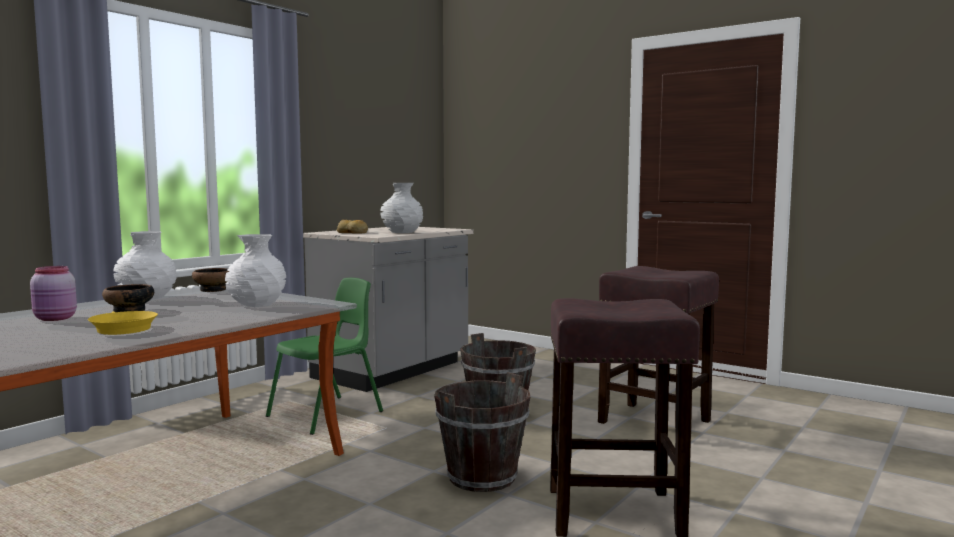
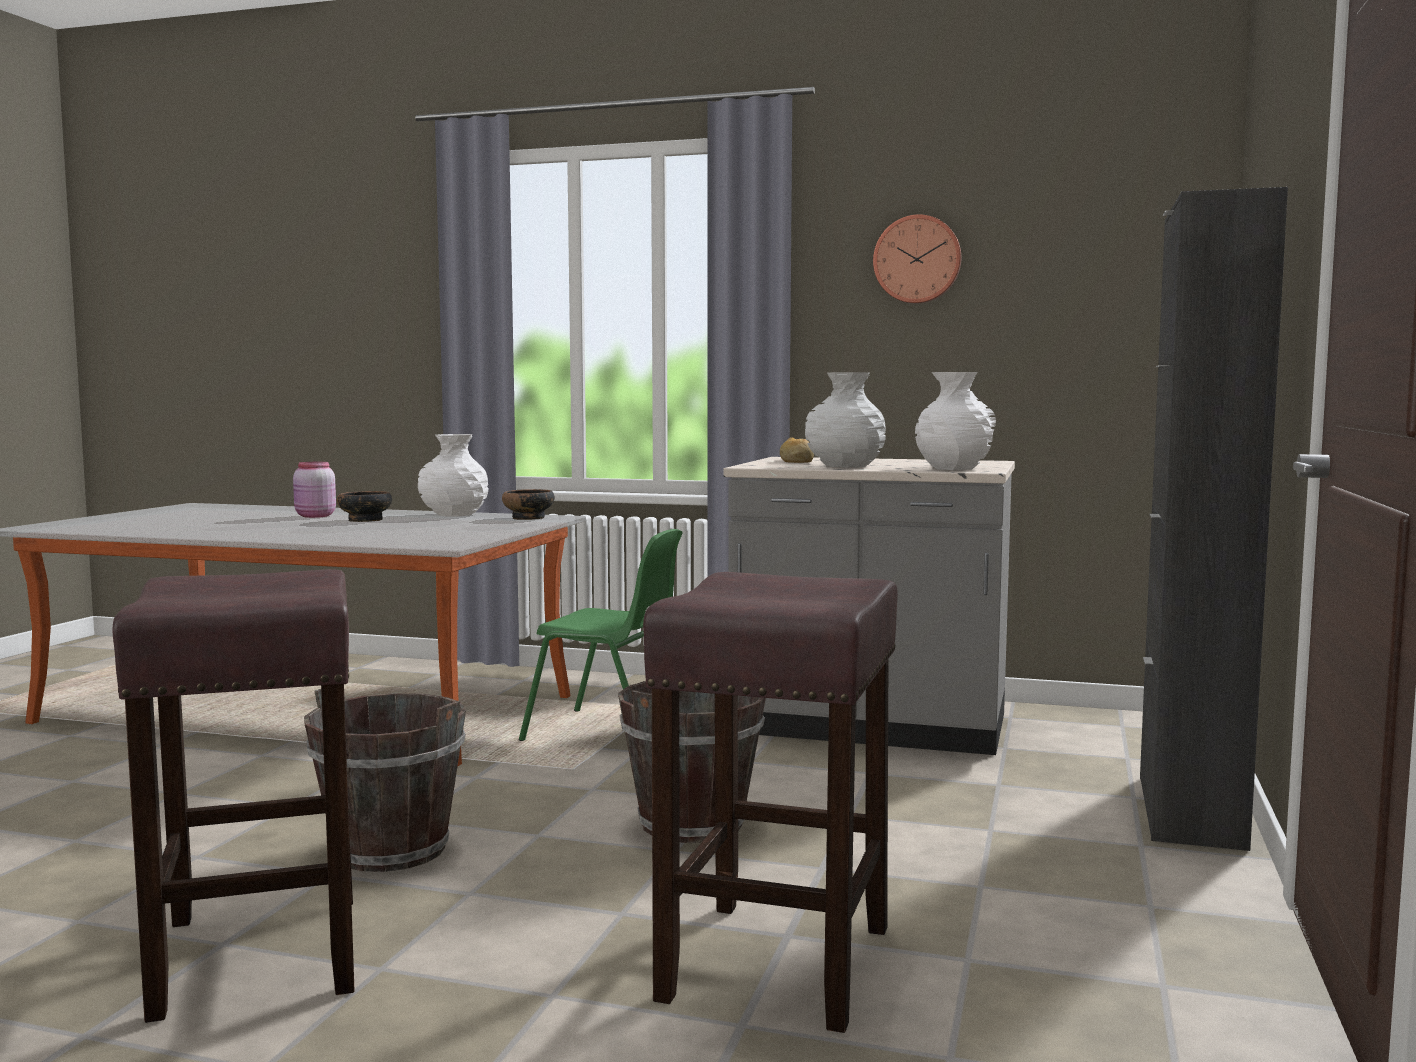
camera: 70 degrees right, 0 degrees up
(122, 329) = (260, 529): yellow frying pan -> none
(256, 304) = (426, 533): white vase -> white vase (953, 468)
(342, 120) = (917, 260): none -> wall clock
(545, 354) = (1190, 811): none -> black cabinet

